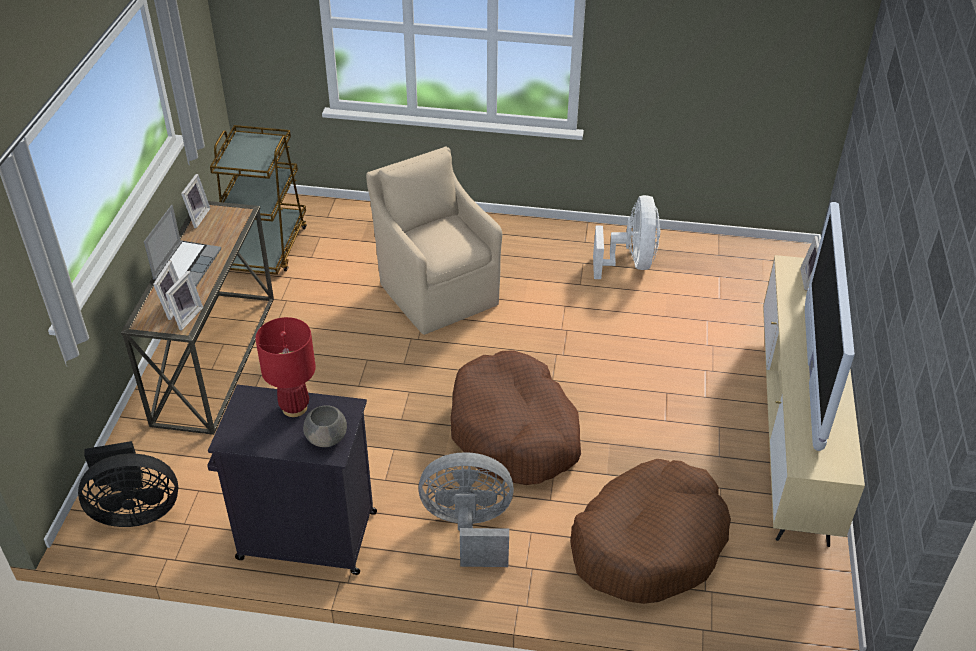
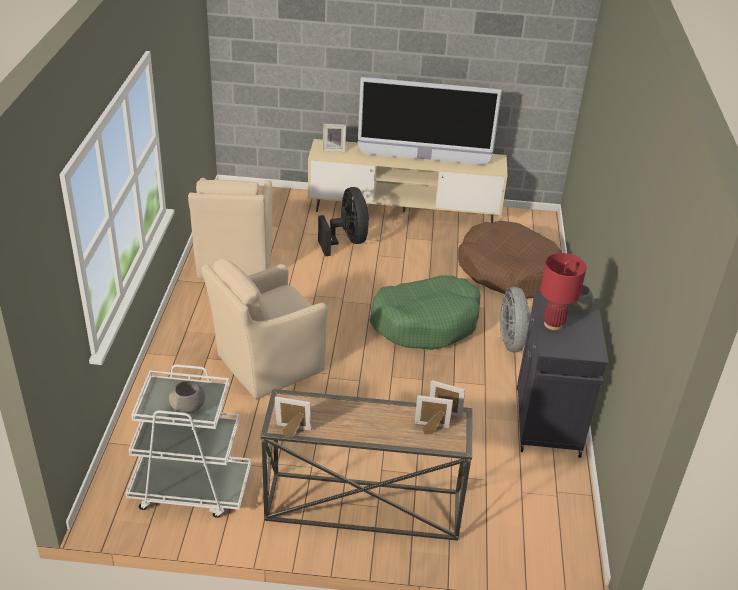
camera: 95 degrees left, 5 degrees down
(134, 511) = (554, 531): black fan -> black fan (347, 241)
(187, 264) = (369, 427): laptop -> none
(242, 157) = (188, 407): none -> grey bowl
(267, 248) = (190, 489): brown cart -> white cart
(514, 432) = (426, 322): brown dog bed -> green dog bed
(630, 263) = (234, 261): white fan -> beige armchair

